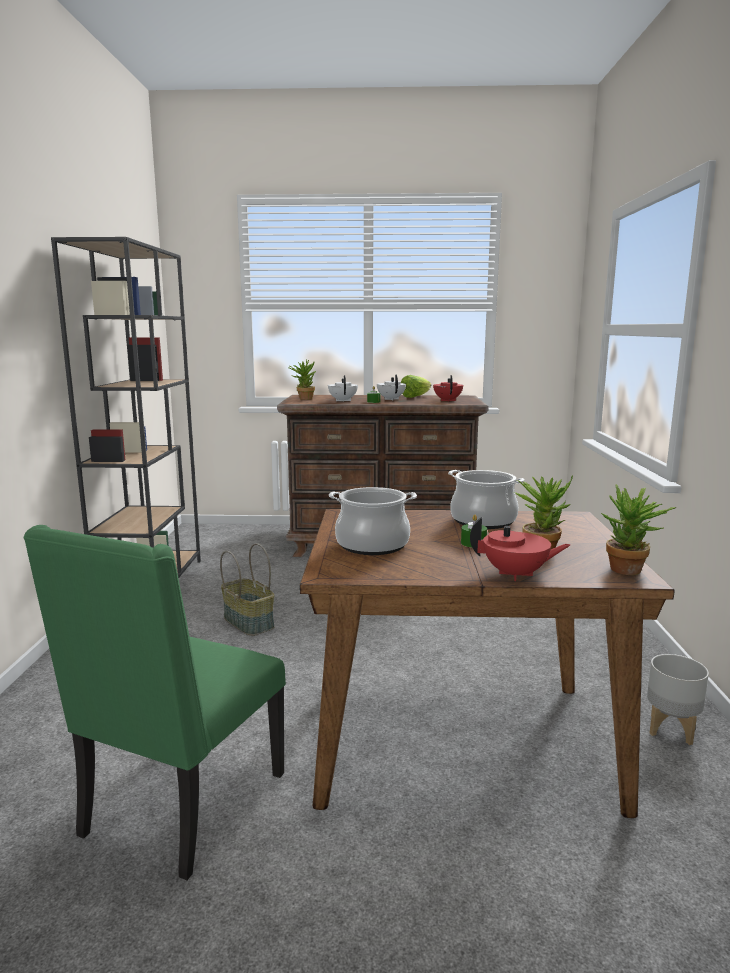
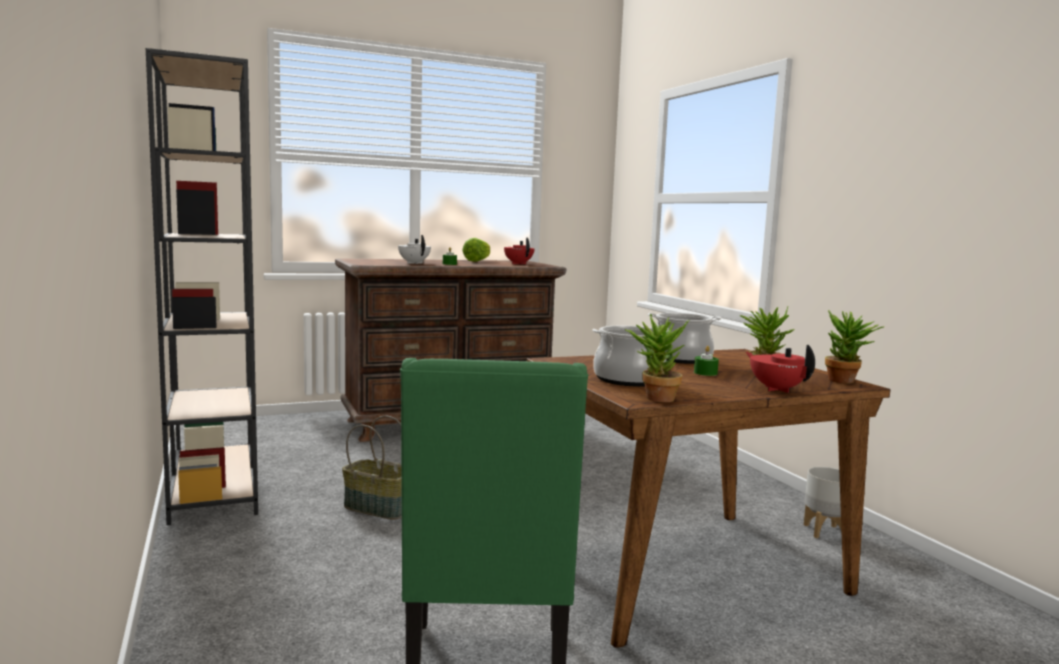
camera: 25 degrees left, 5 degrees down
(303, 398) = (364, 261): potted plant -> potted plant (654, 398)
(391, 399) = (460, 262): white teapot -> none
(516, 574) = (777, 389): red teapot -> red teapot turned 105 degrees counterclockwise

